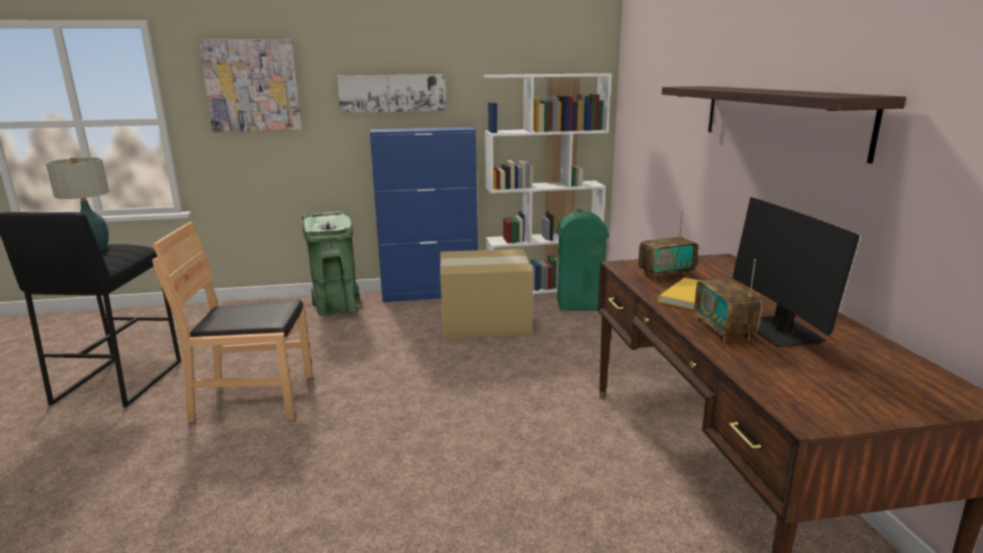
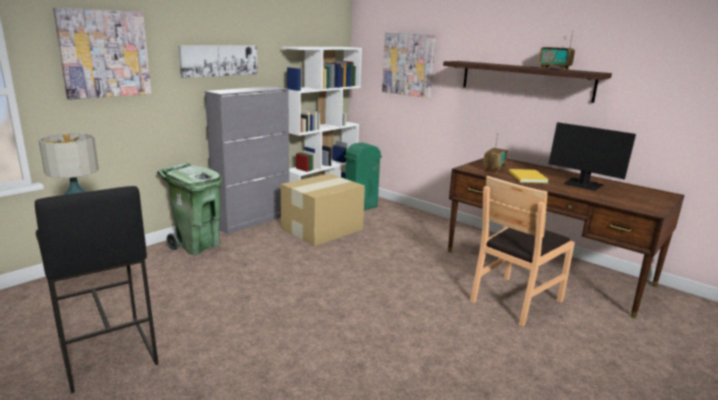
camera: 40 degrees left, 0 degrees up
(254, 398) = (256, 319): brown chair -> brown chair (515, 300)
(430, 293) = (253, 220): blue cabinet -> grey cabinet
(660, 96) = (408, 64): none -> picture
(723, 330) = (566, 188): radio -> radio (554, 68)

